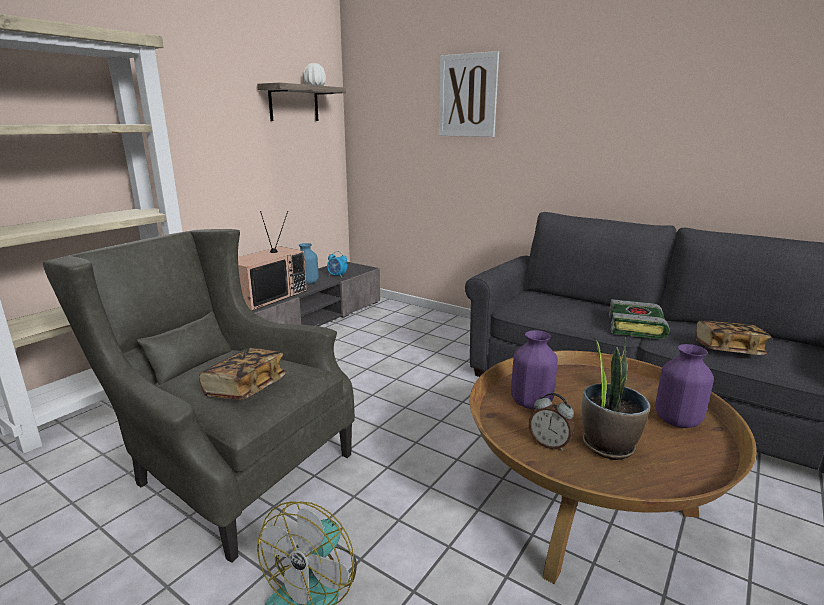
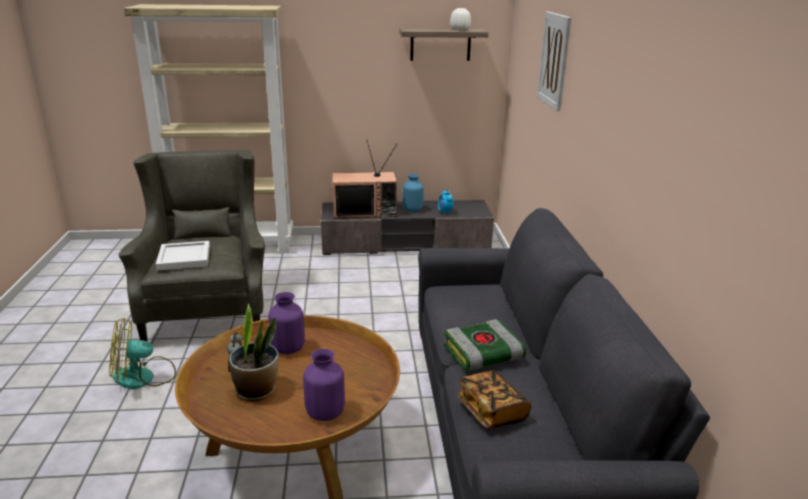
camera: 50 degrees right, 5 degrees up
(245, 388) = (185, 258): book -> white tray

